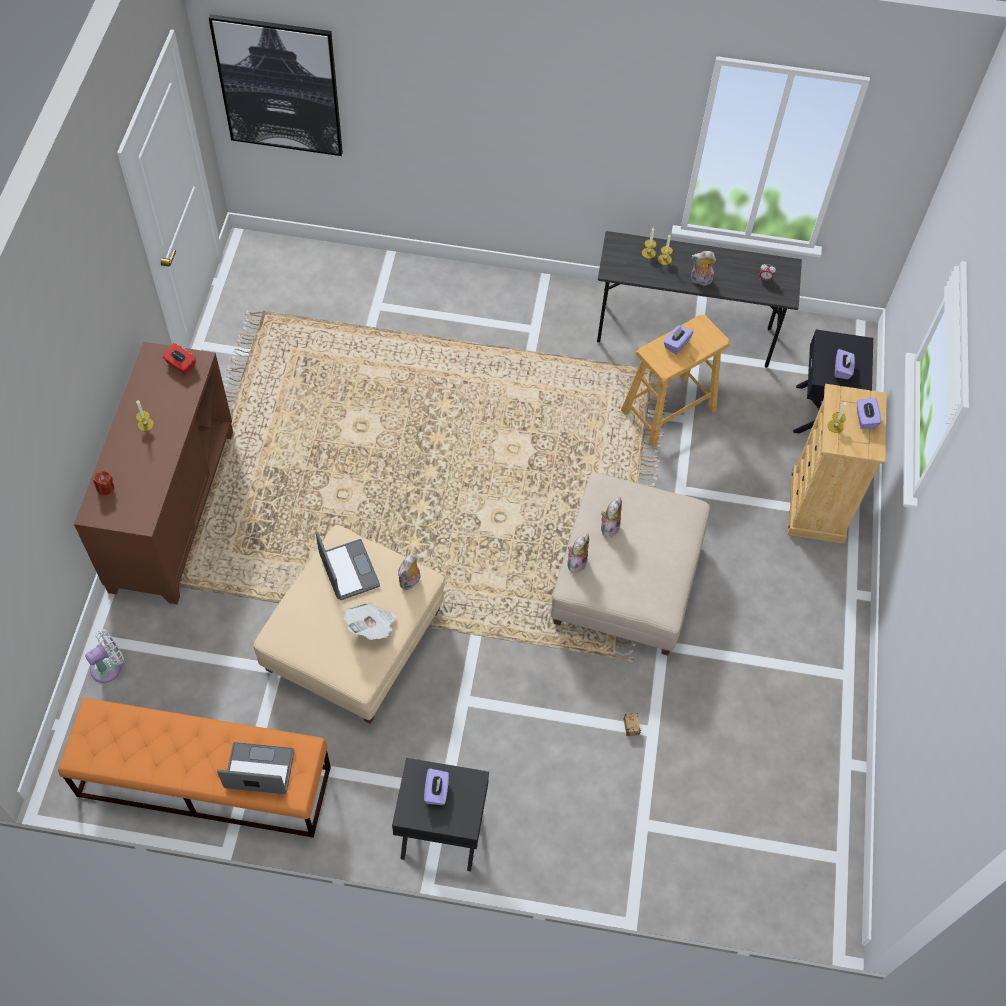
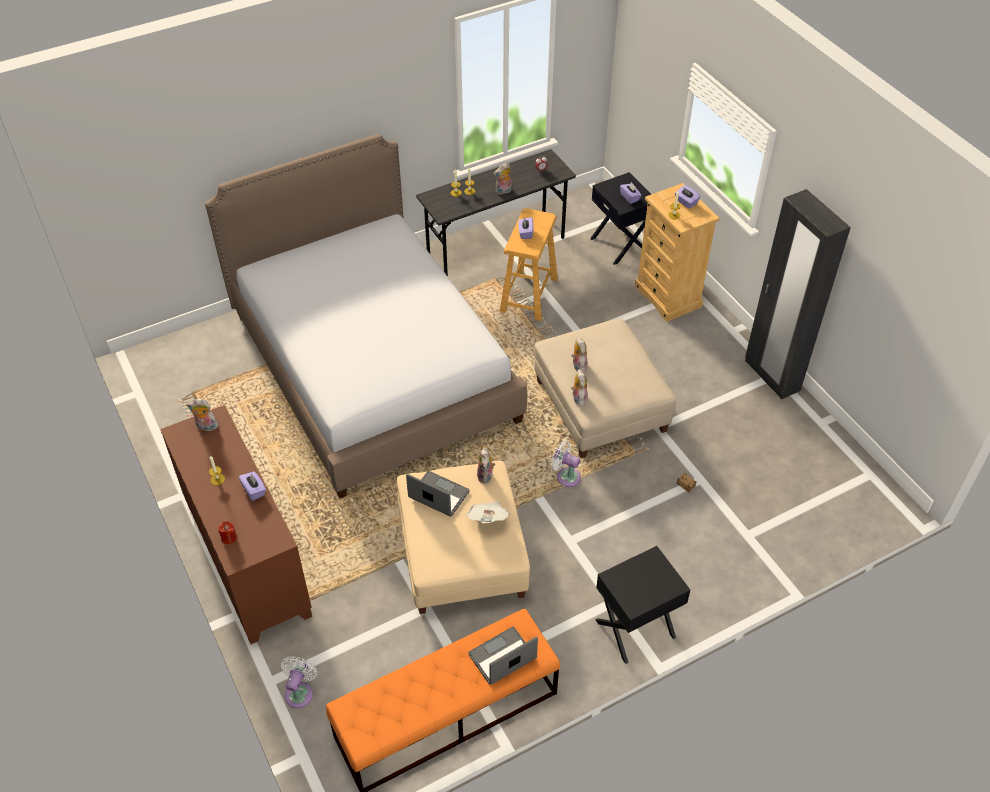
camera: 35 degrees left, 10 degrees down
(181, 365) = (206, 427): red tissue box -> plush toy
(279, 86) = (133, 197): picture -> none
(436, 791) = (637, 580): purple tissue box -> purple tissue box (254, 490)
(445, 390) = (373, 366): none -> bed
(522, 631) = (566, 476): none -> white fan
(843, 673) = (771, 376): none -> black wardrobe

